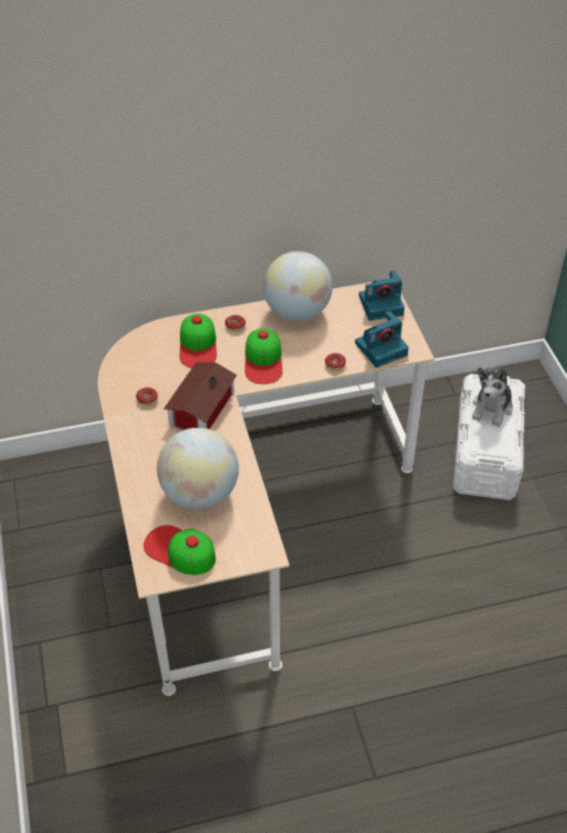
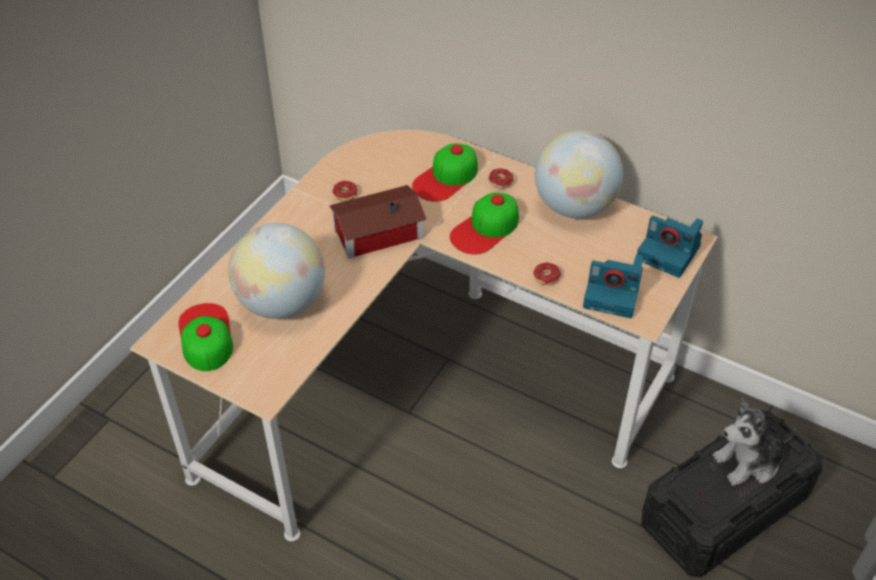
camera: 45 degrees right, 0 degrees up
(486, 452) = (724, 510): white storage box -> black storage box

